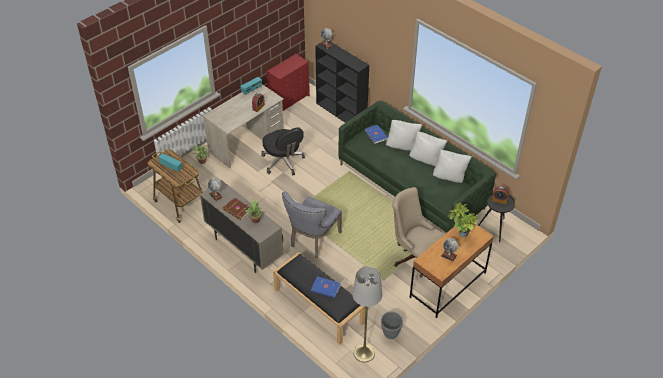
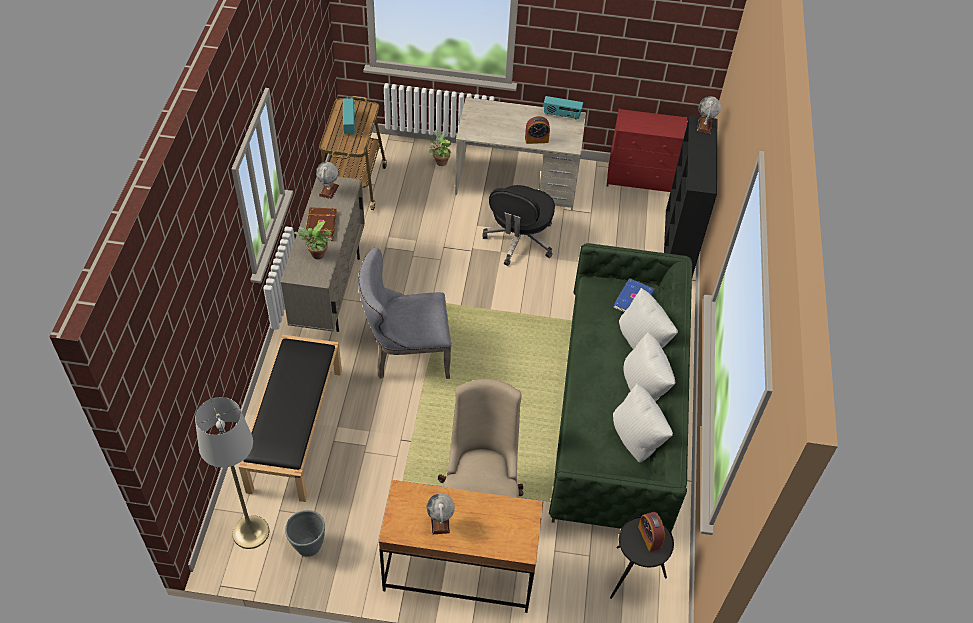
camera: 50 degrees right, 5 degrees up
(325, 288) = (290, 409): blue book -> none
(460, 233) = (500, 513): potted plant -> none

